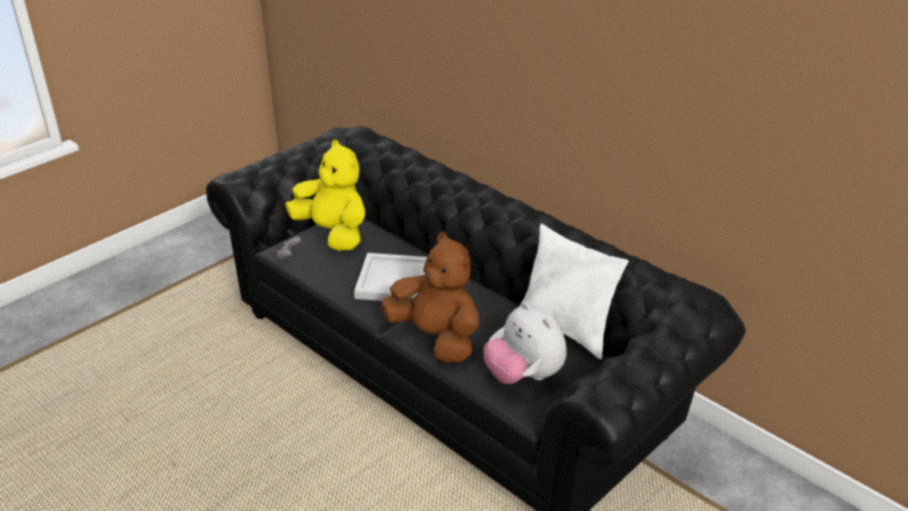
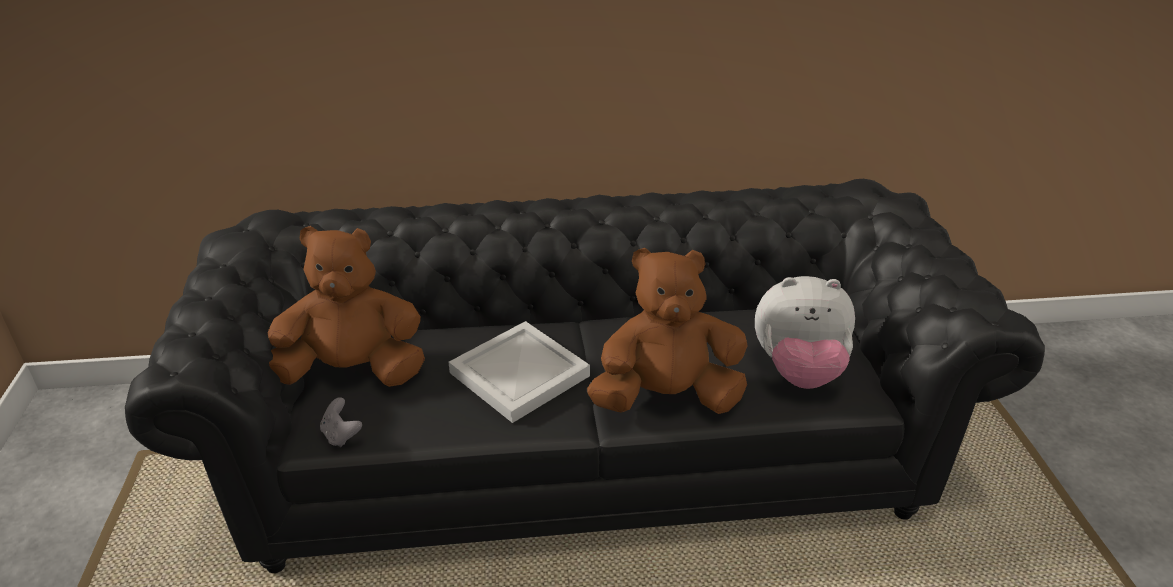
camera: 50 degrees left, 0 degrees up
(333, 233) = (352, 372): yellow plush toy -> brown plush toy
(567, 329) = (748, 306): white pillow -> none

